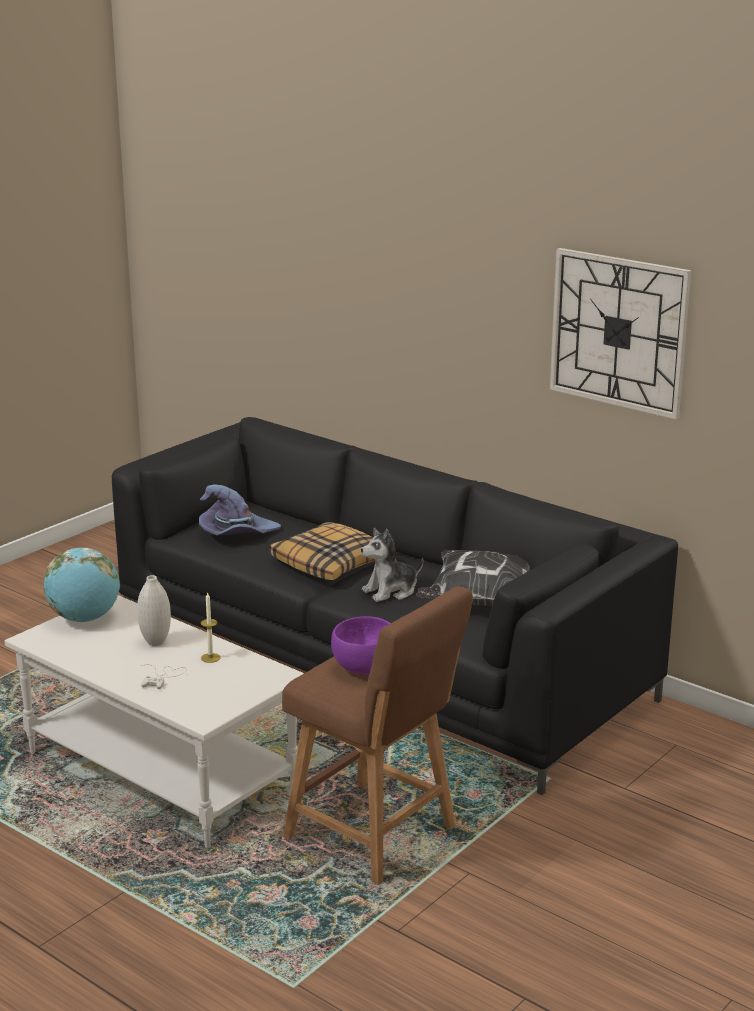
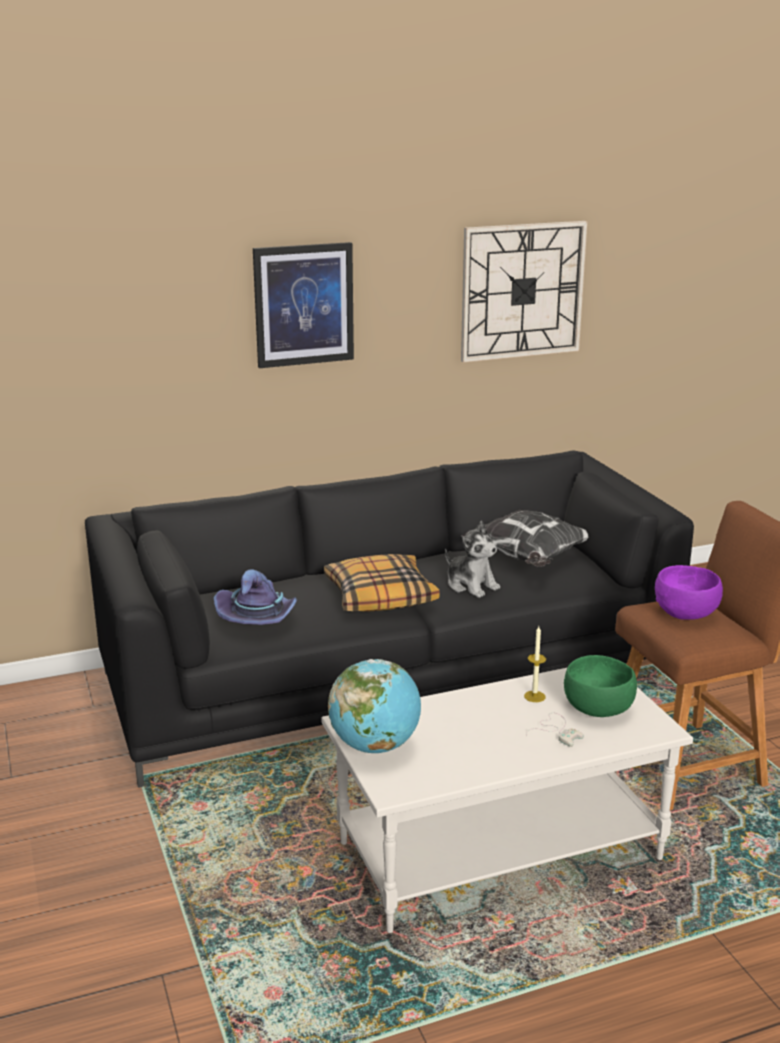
camera: 60 degrees left, 0 degrees up
(155, 642) = (473, 717): white vase -> none
(214, 687) = (598, 709): none -> green bowl
(391, 591) = (471, 585): plush toy -> plush toy turned 45 degrees counterclockwise
(416, 287) = (304, 305): none -> picture

